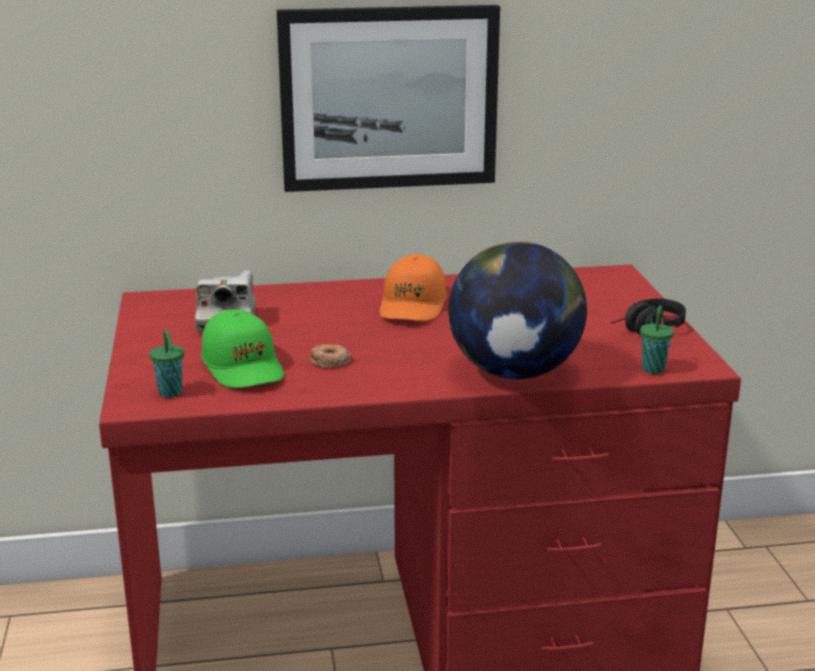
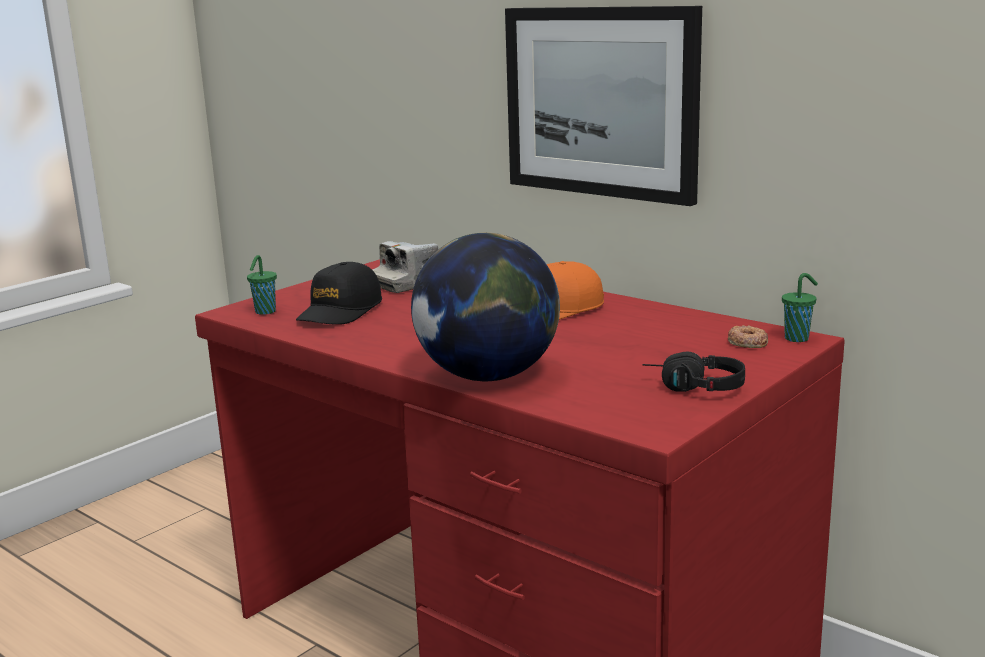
camera: 50 degrees right, 5 degrees down
(243, 366) = (340, 311): green cap -> black cap
(330, 360) = (395, 325): donut -> donut (747, 342)
(653, 368) = (605, 416): green cup -> green cup (798, 338)

